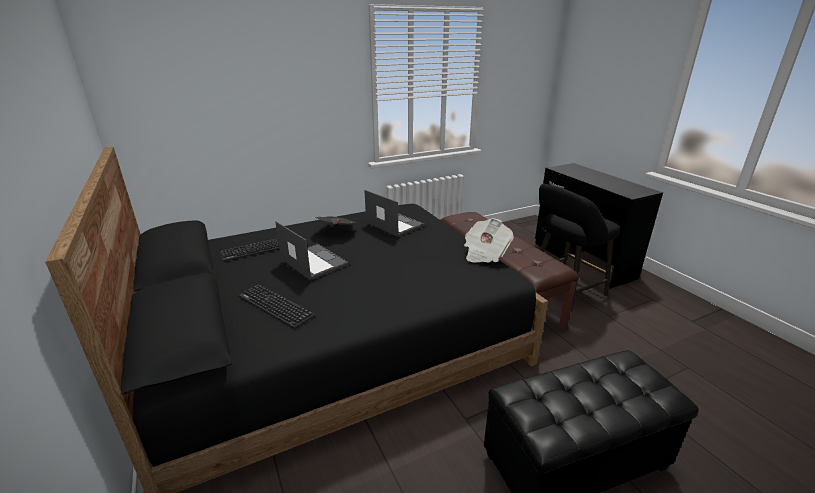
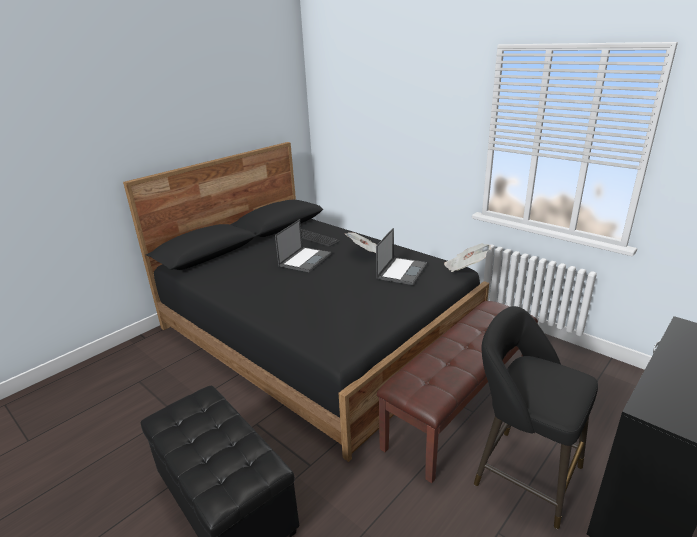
camera: 70 degrees right, 0 degrees up
(275, 306) = (244, 266): keyboard -> none
(485, 253) = (373, 326): newspaper -> newspaper (465, 268)

